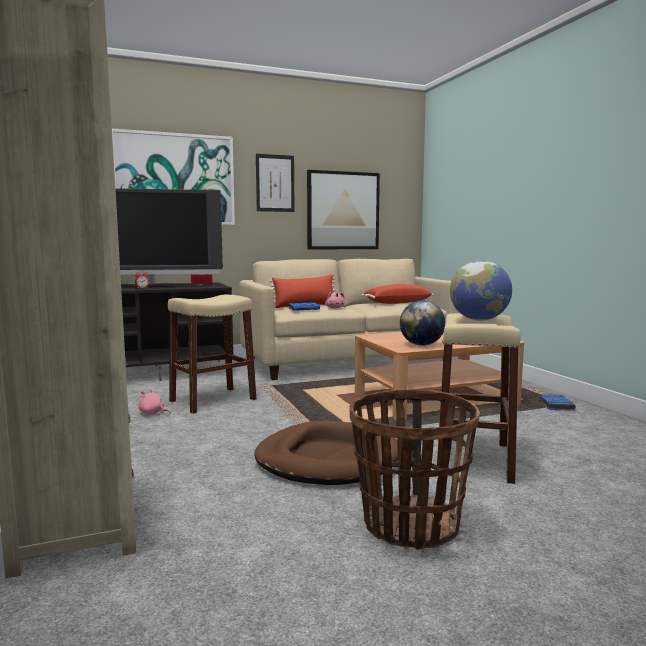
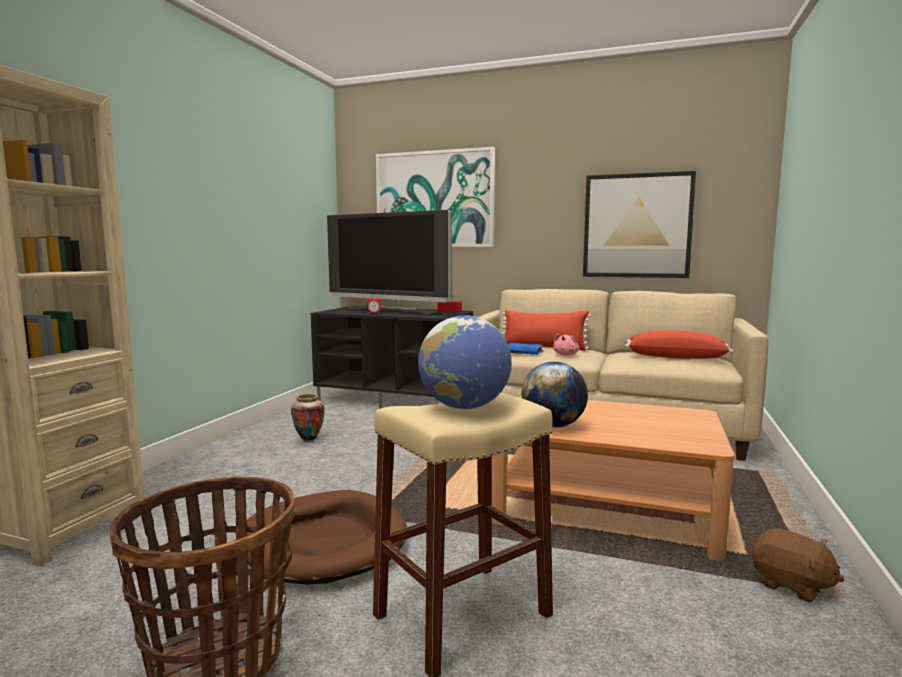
camera: 40 degrees right, 0 degrees up
(153, 413) = (308, 440): pink plush toy -> vase
(213, 400) = (375, 440): beige stool -> none
(275, 183) = (544, 196): picture -> none
(555, 405) = (791, 585): blue book -> brown plush toy

